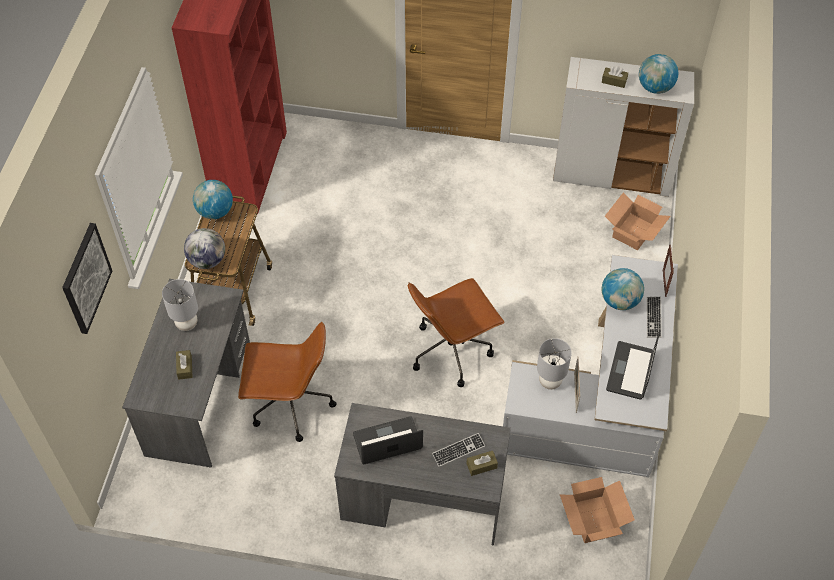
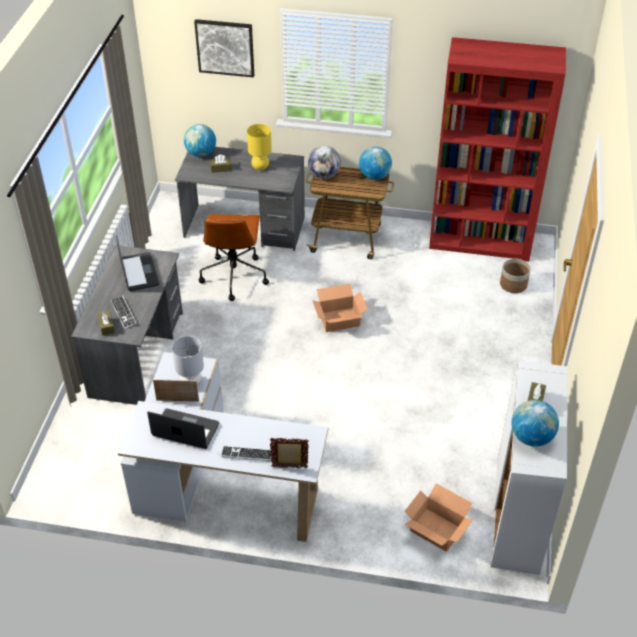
camera: 90 degrees right, 10 degrees down
(186, 323) = (260, 167): grey table lamp -> yellow table lamp
(322, 148) = (513, 285): none -> planter
(452, 350) = (283, 374): brown office chair -> none
(593, 519) = (98, 469): cardboard box -> cardboard box (340, 320)
(619, 301) = (269, 428): globe -> globe (201, 153)

